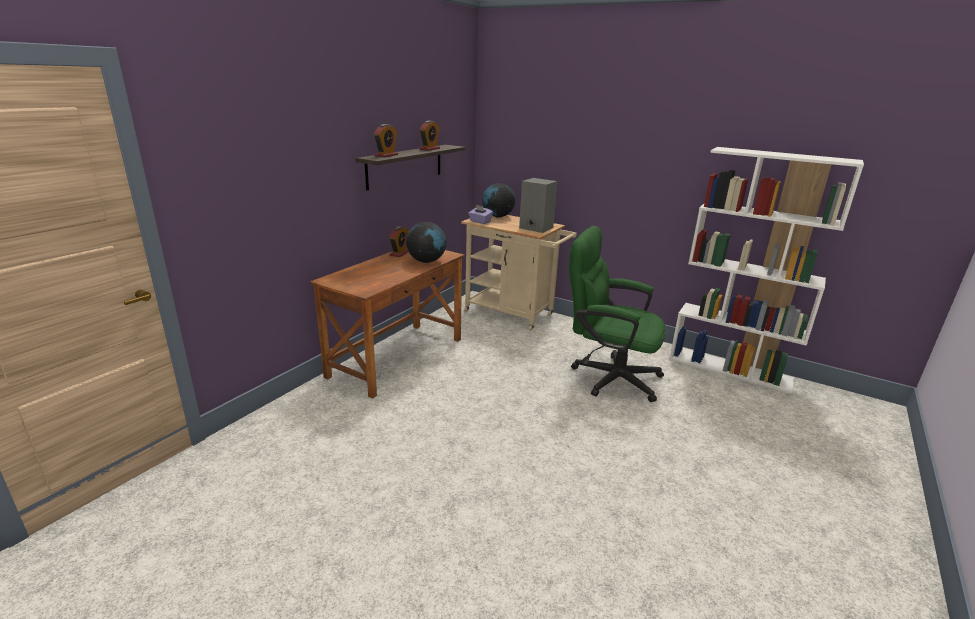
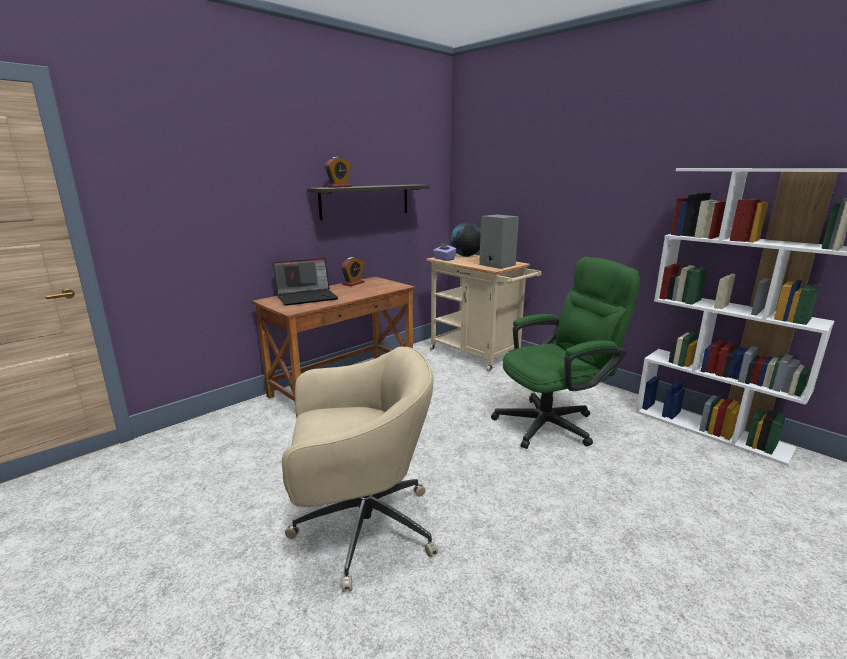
camera: 15 degrees right, 5 degrees down
(366, 274) = (307, 297): none -> laptop
(426, 261) = (373, 290): globe -> none
(429, 149) = (390, 185): alarm clock -> none
(487, 492) = (361, 528): none -> beige office chair
(607, 376) = (554, 423): green office chair -> green office chair turned 120 degrees clockwise

